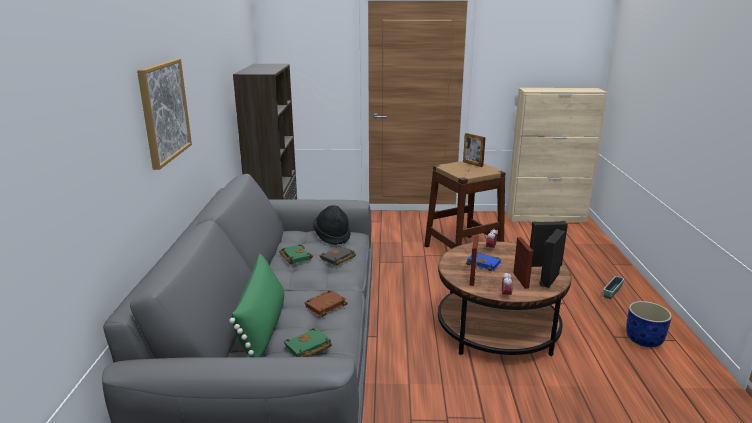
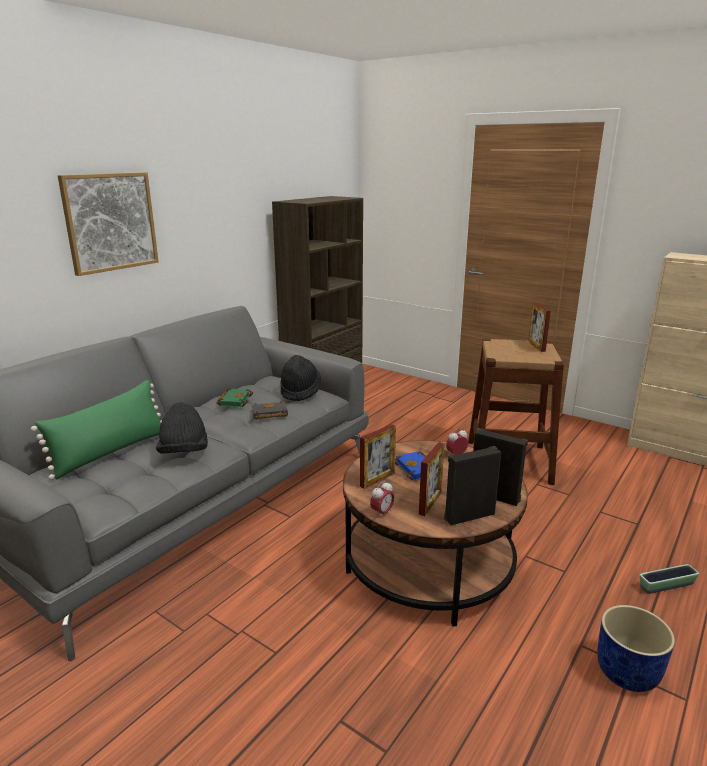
camera: 35 degrees right, 0 degrees up
(307, 348) = (104, 484): green book -> none
(326, 305) = (184, 453): brown book -> black hat

